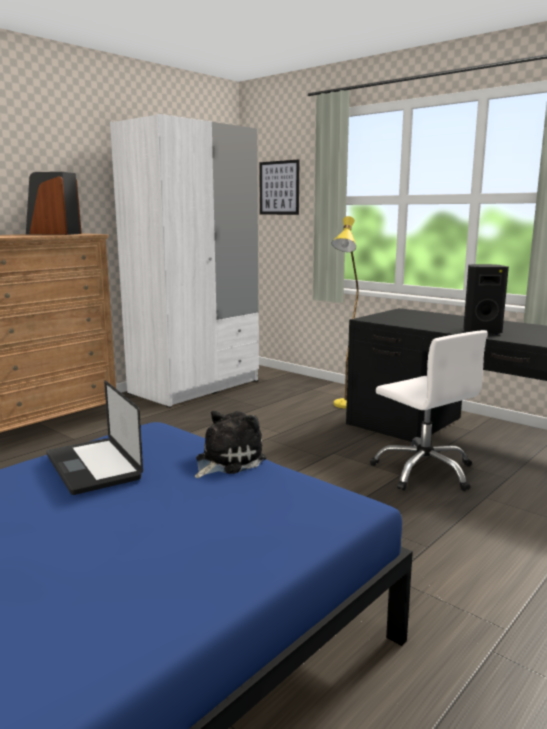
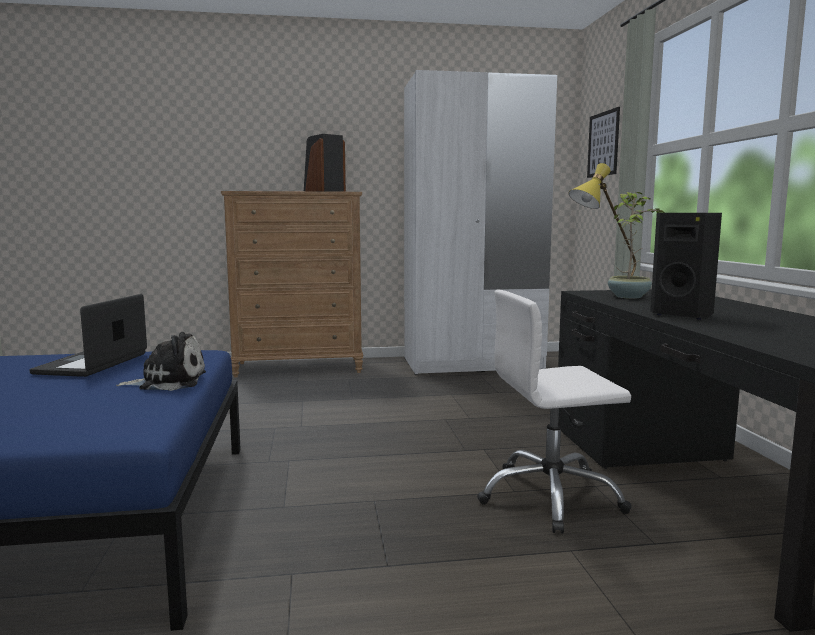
camera: 40 degrees right, 5 degrees down
(404, 320) = (629, 296): none -> potted plant
(424, 471) = (550, 497): white office chair -> white office chair turned 75 degrees clockwise

